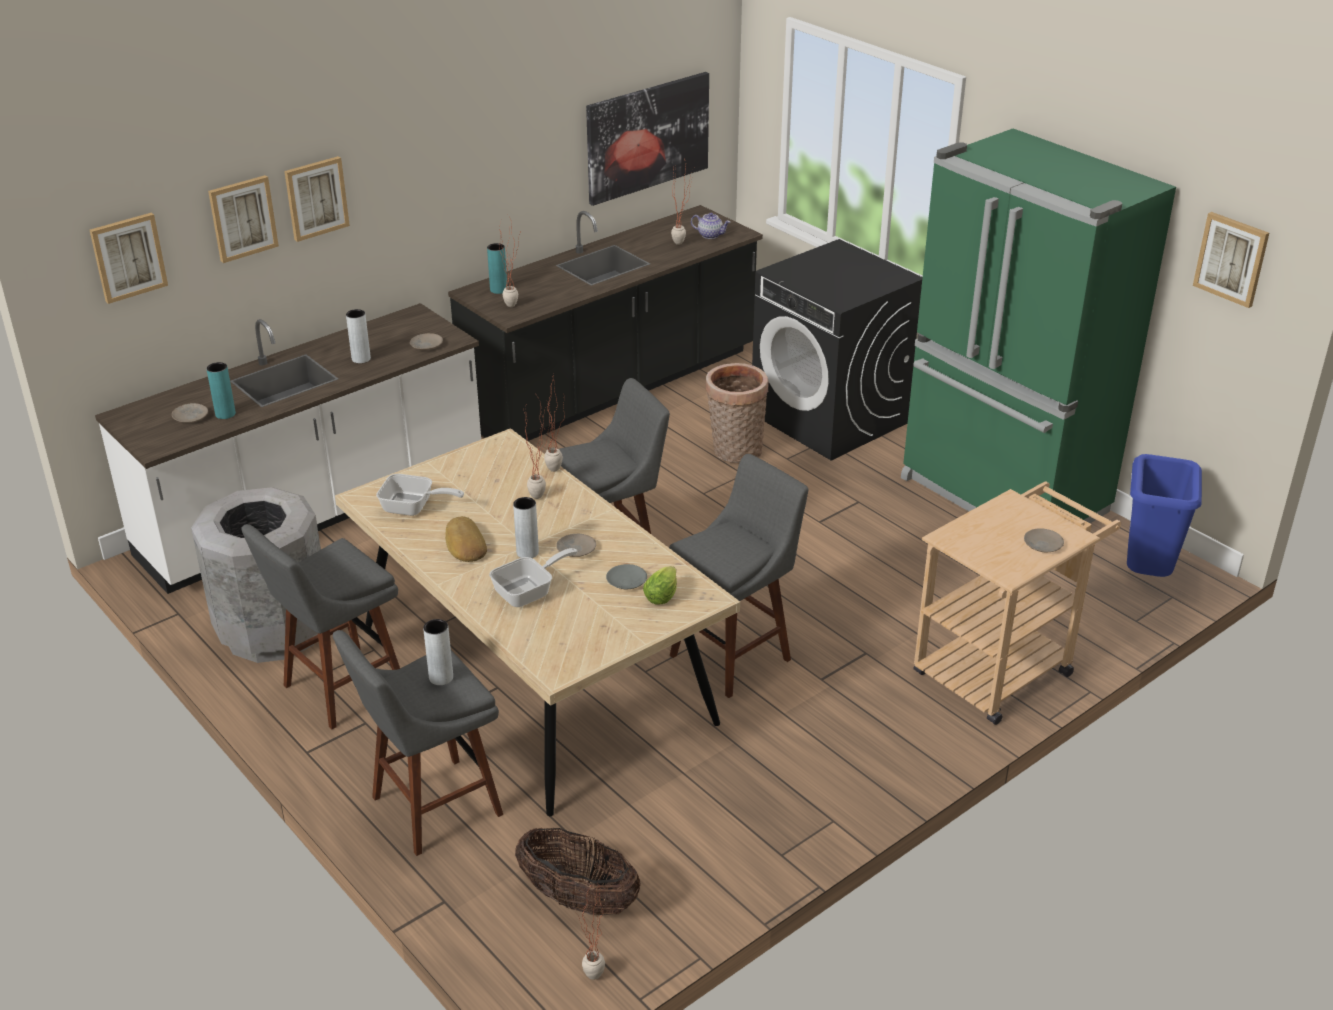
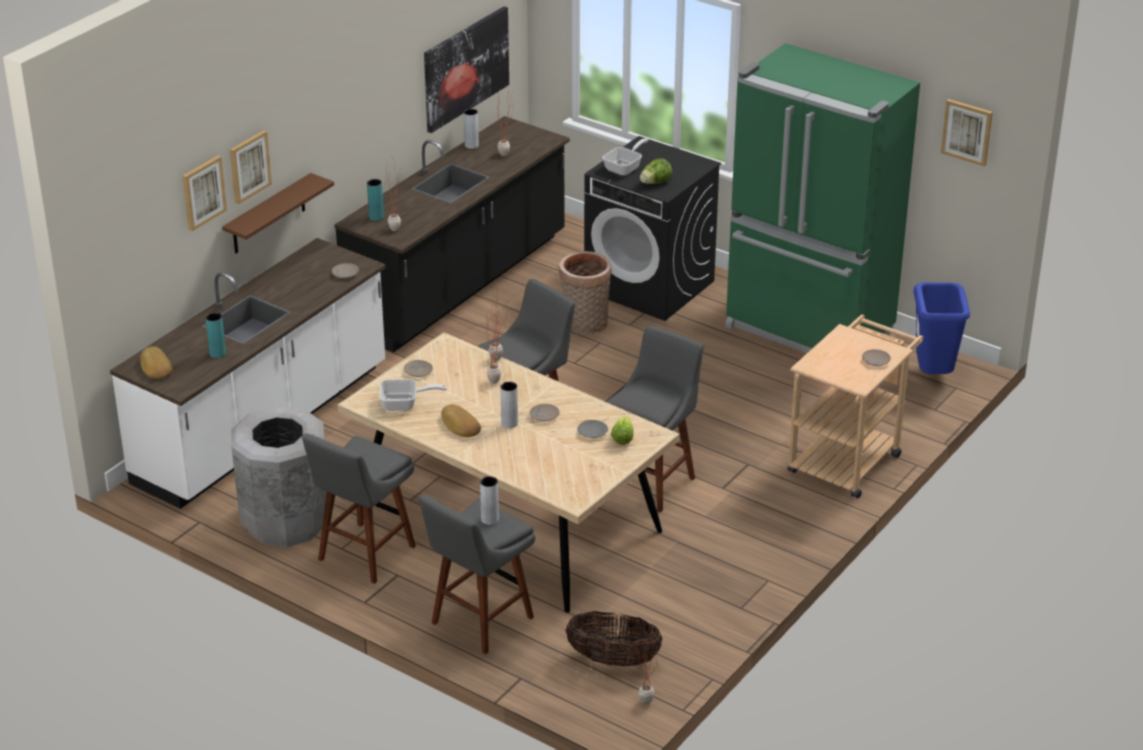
camera: 15 degrees left, 0 degrees up
(128, 257) = (132, 238): picture -> none
(146, 419) = (155, 367): none -> bread
(190, 417) = (191, 360): beige plate -> beige plate (418, 371)
(347, 264) = (268, 215): none -> brown shelf
(361, 359) = (298, 292): grey vase -> grey vase (471, 145)
(529, 592) = (526, 451): frying pan -> frying pan (625, 167)
(710, 235) = (527, 144): teapot -> none
(835, 290) = (655, 183): none -> lettuce

